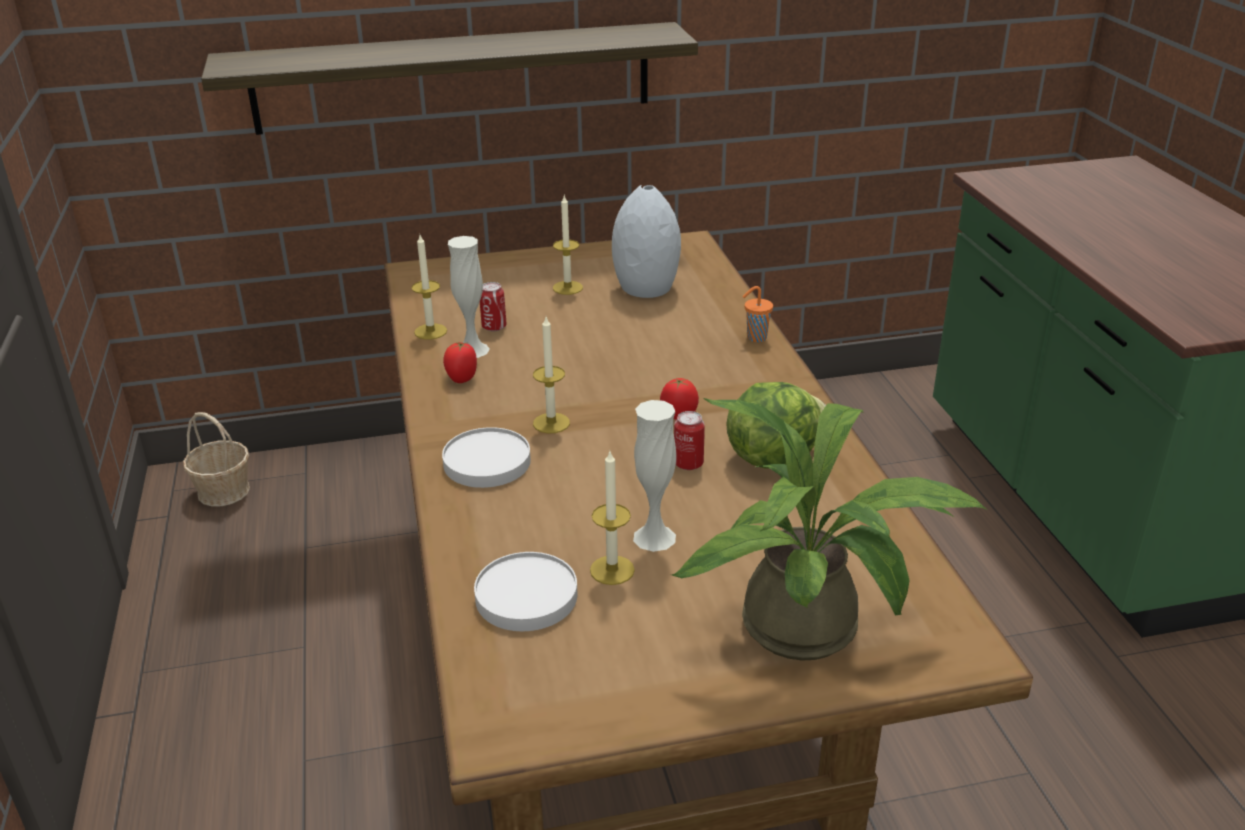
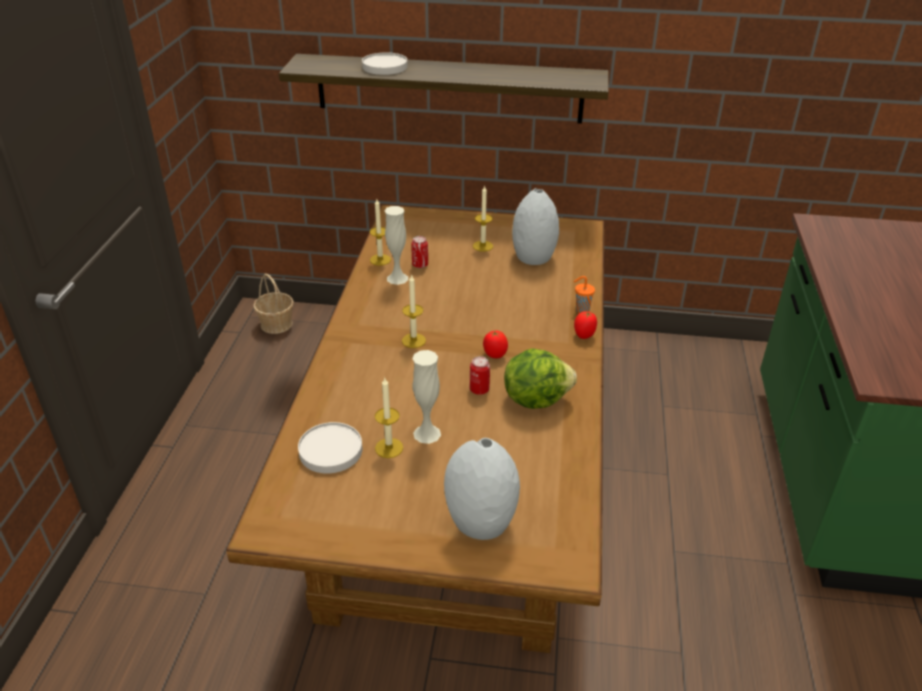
camera: 20 degrees right, 5 degrees up
(462, 379) = (379, 297): tomato -> tomato (584, 335)
(487, 462) = (360, 358): white plate -> white plate (385, 67)
(813, 631) = (482, 522): potted plant -> grey vase

